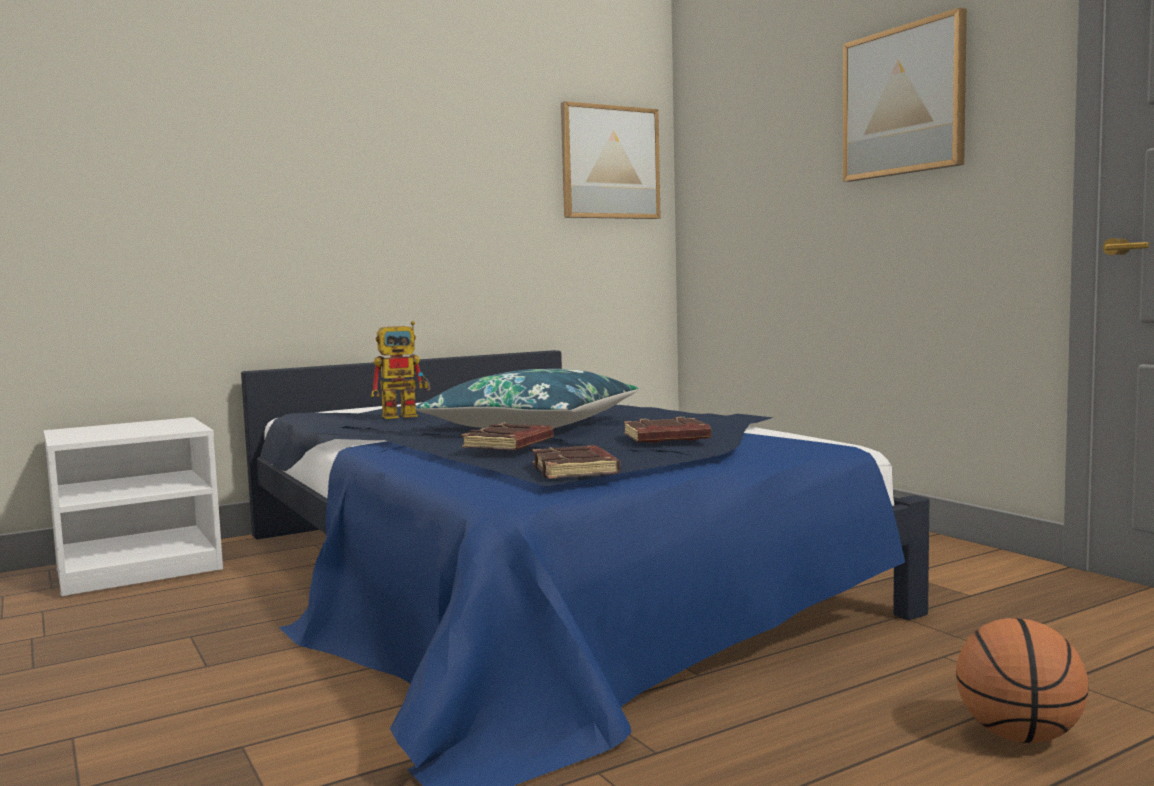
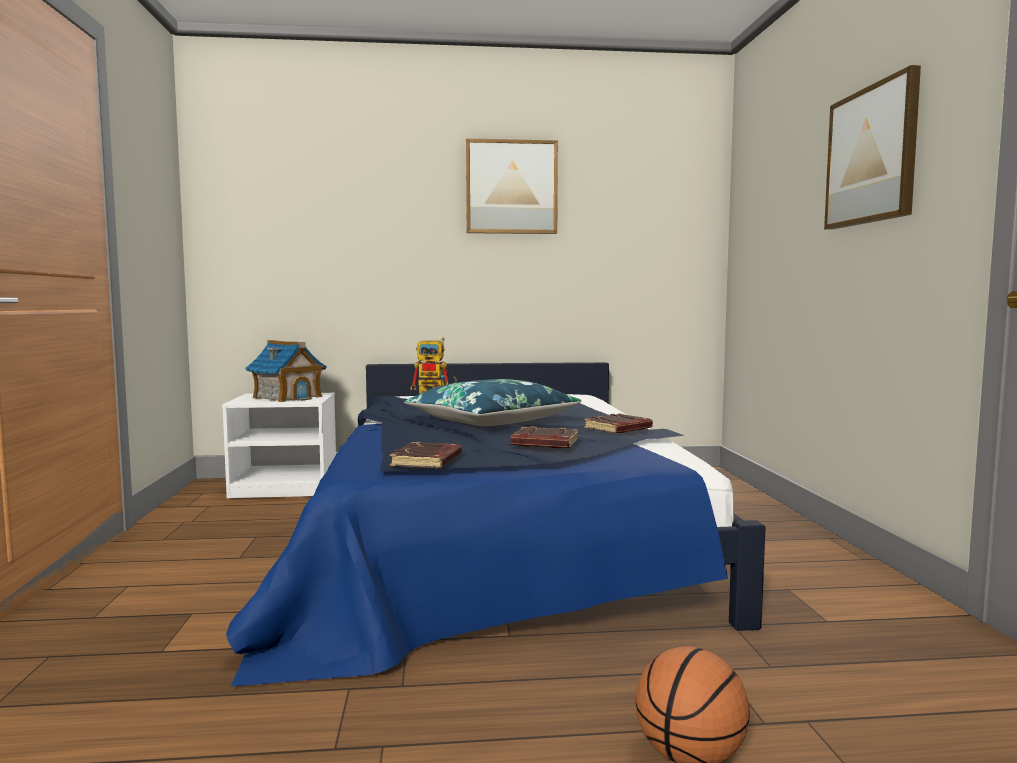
camera: 25 degrees right, 0 degrees up
(135, 428) = (287, 397): none -> toy house
(509, 445) = (429, 436): brown book -> brown book (618, 429)
(609, 162) = (666, 214): picture -> picture (511, 187)

